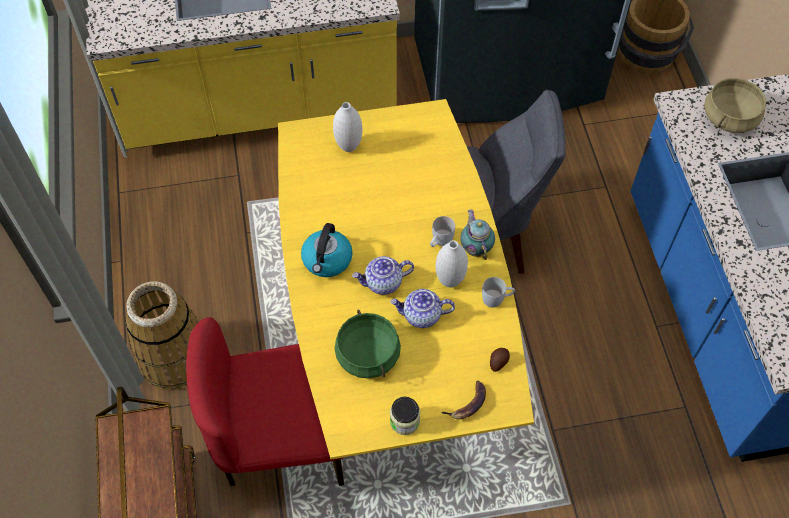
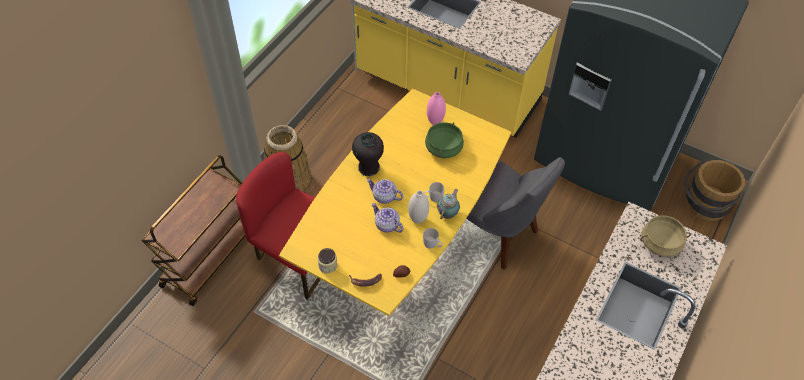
camera: 40 degrees right, 5 degrees down
(327, 260) = (368, 167): kettle -> black vase
(348, 146) = (435, 122): white vase -> pink vase
(368, 354) = (343, 224): green cooking pot -> green cooking pot (444, 148)

